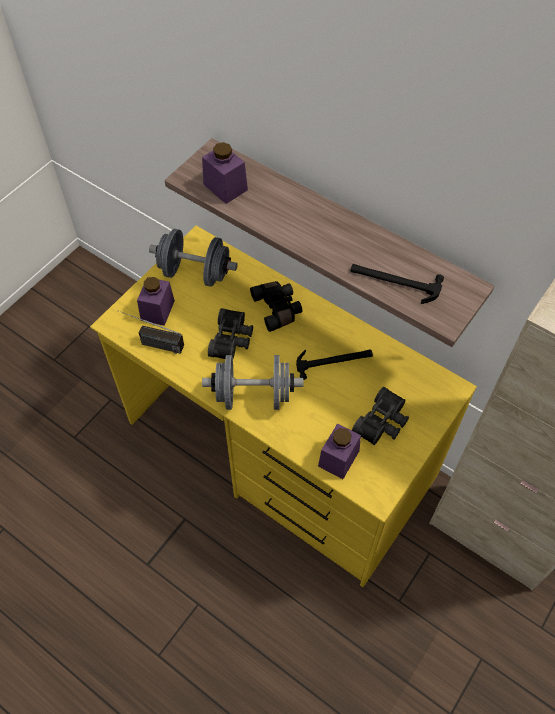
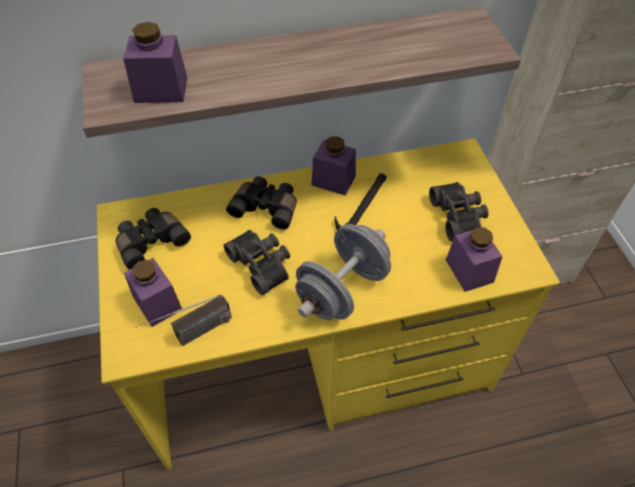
camera: 50 degrees left, 5 degrees down
(195, 273) = (151, 242): grey dumbbell -> black binoculars
(339, 328) = (333, 180): none -> purple jar
(394, 282) = (418, 53): hammer -> none

